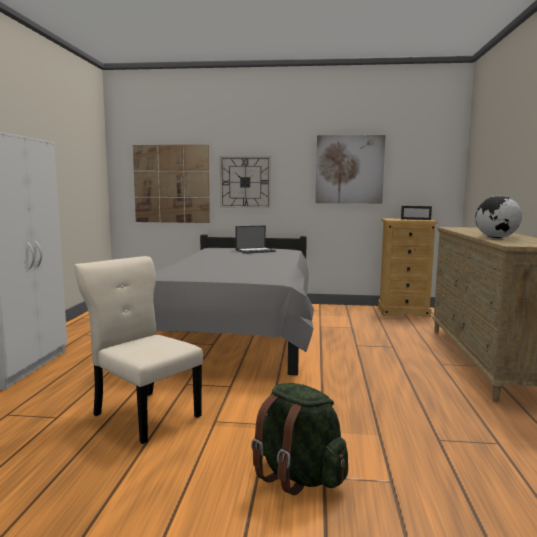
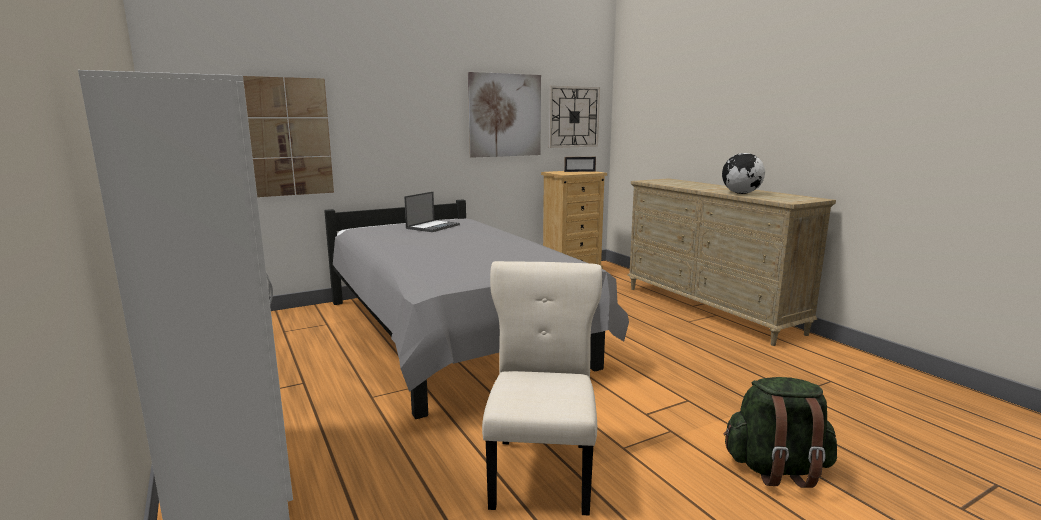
camera: 35 degrees left, 5 degrees up
(144, 414) = (542, 471): beige chair -> beige chair turned 90 degrees clockwise
(245, 182) = (380, 132): wall clock -> wall clock (573, 117)

